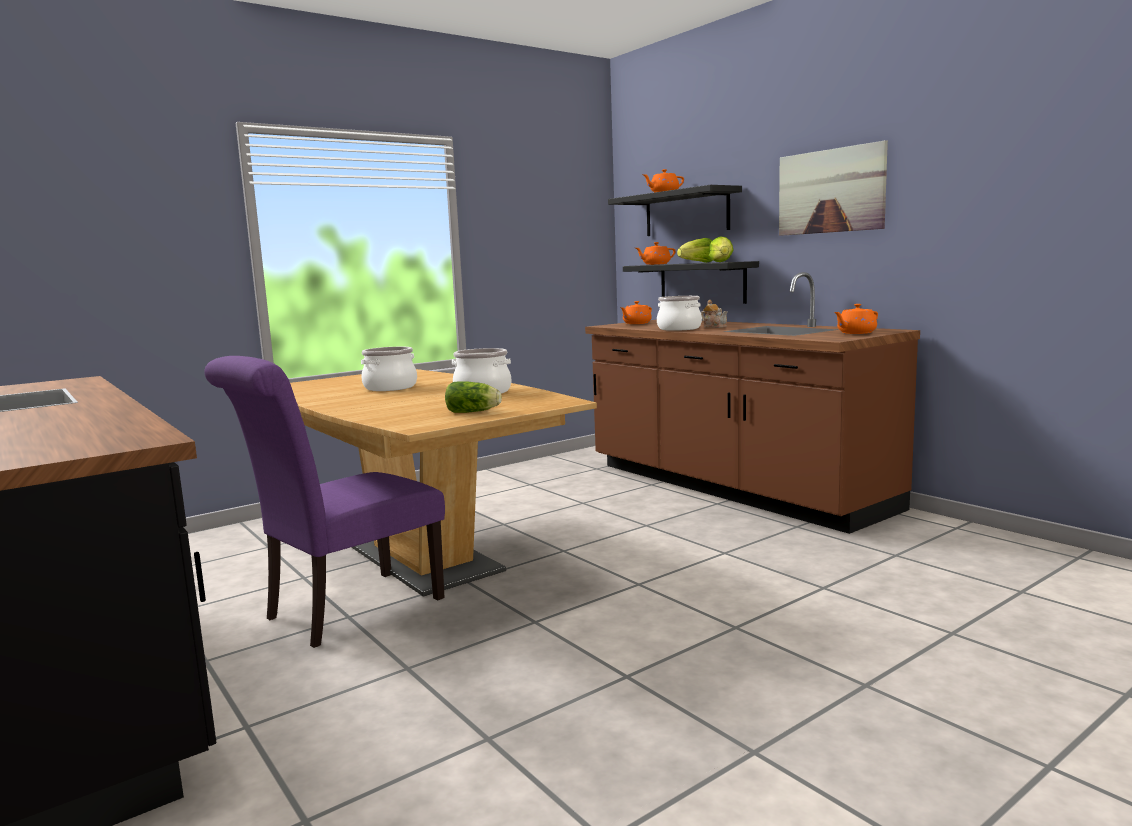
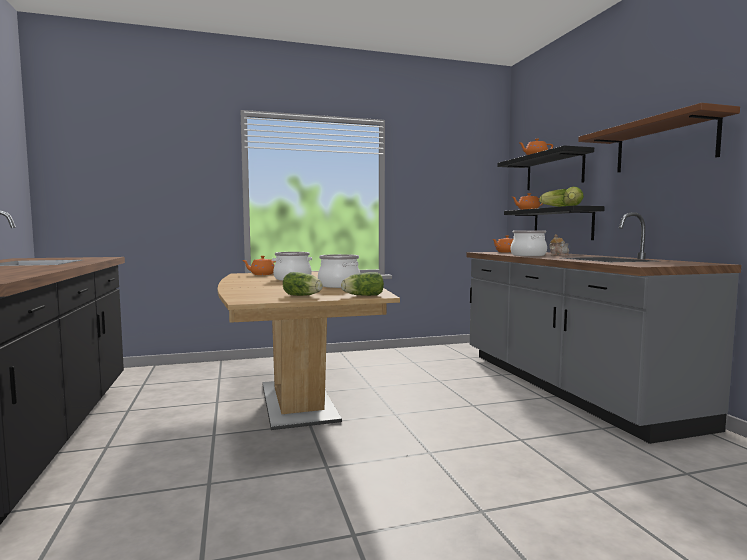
camera: 20 degrees right, 5 degrees down
(345, 611) = (216, 430): purple chair -> none
(547, 404) = (362, 295): none -> lettuce
(732, 487) = (566, 386): brown counter -> grey counter
(830, 191) = (664, 145): picture -> brown shelf
(855, 333) = (670, 263): orange teapot -> orange teapot (262, 274)

